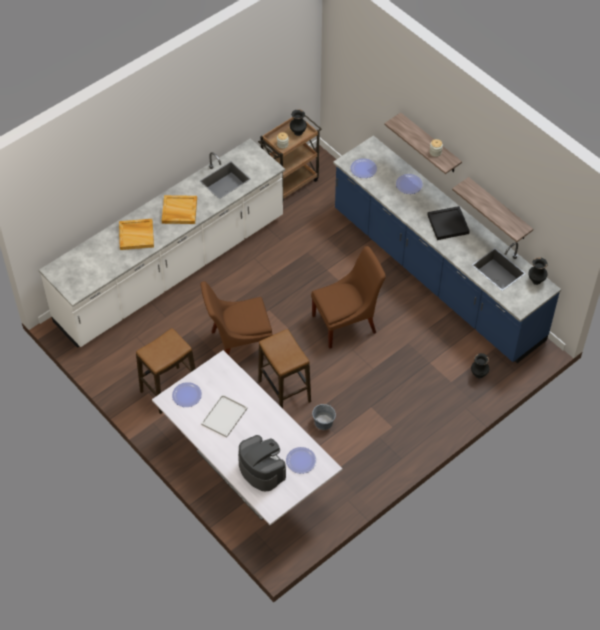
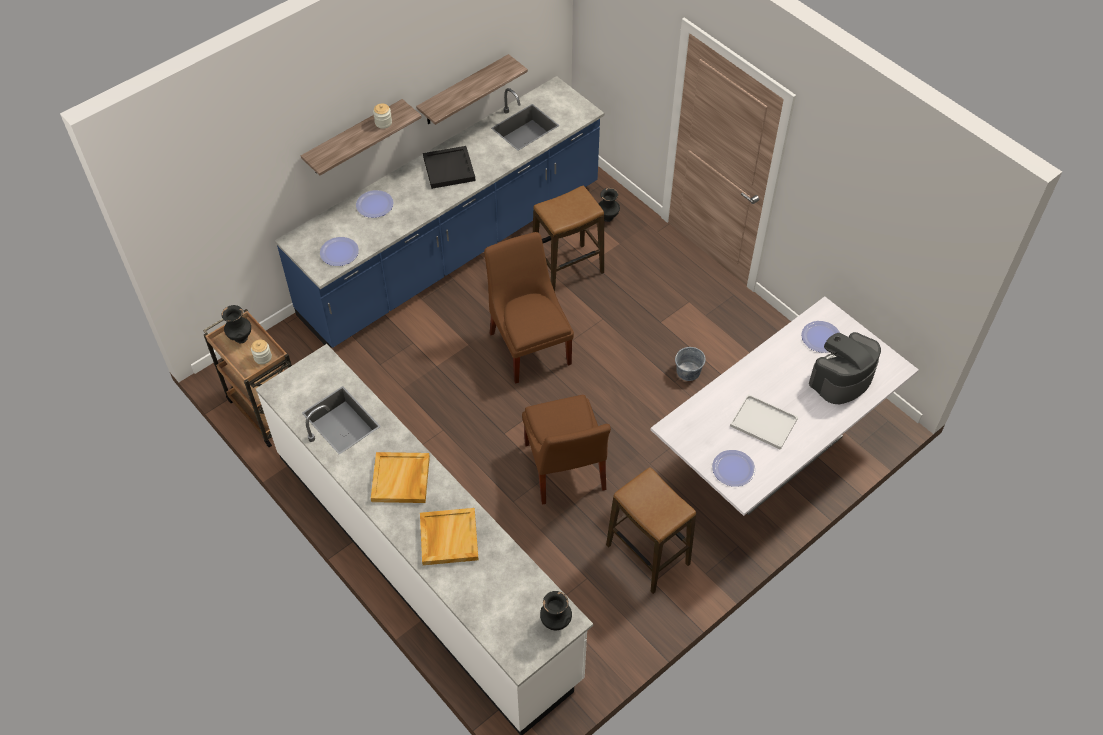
camera: 90 degrees left, 0 degrees up
(284, 391) = (643, 414): stool -> stool (567, 269)
(536, 281) = (544, 95): black vase -> black vase (556, 623)

